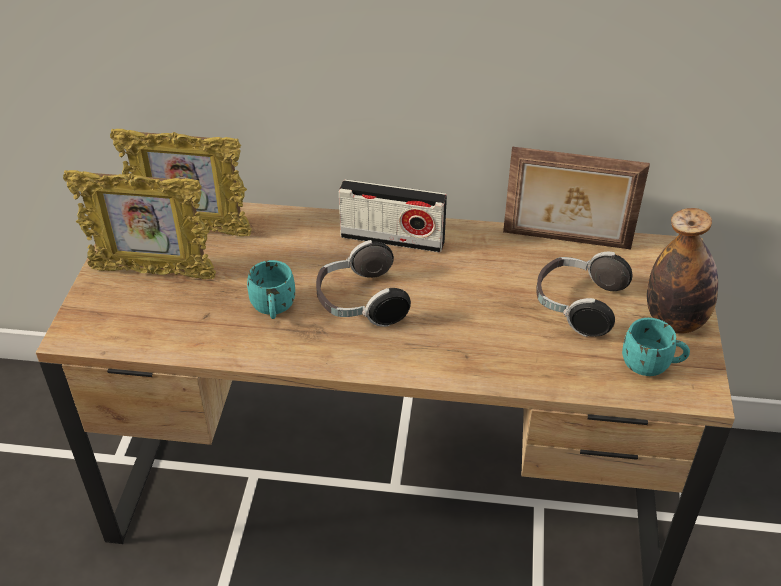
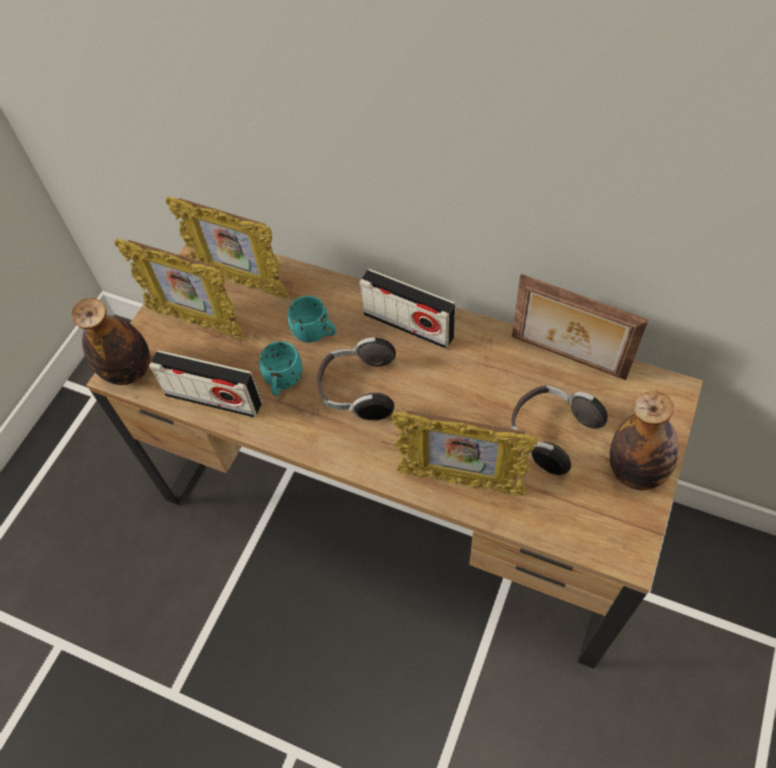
camera: 20 degrees right, 15 degrees up
(86, 330) = (129, 371): none -> bottle
(198, 338) = (213, 399): none -> radio
(503, 363) = (460, 481): none -> picture frame
(651, 366) = (594, 515): turquoise mug -> turquoise mug (316, 333)

